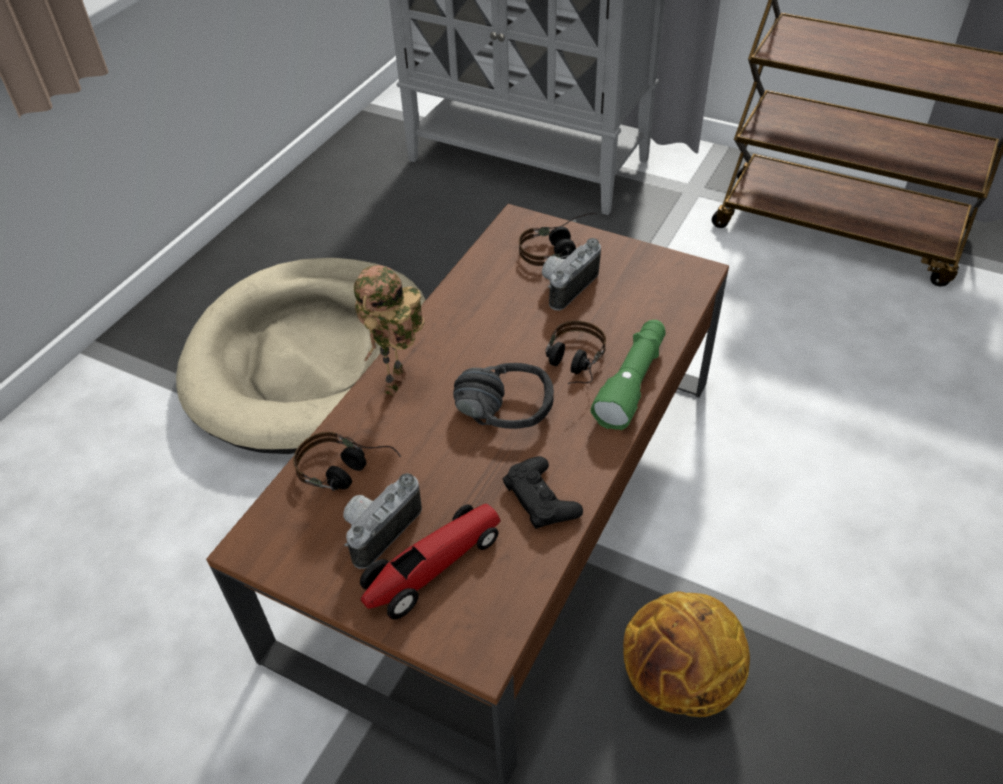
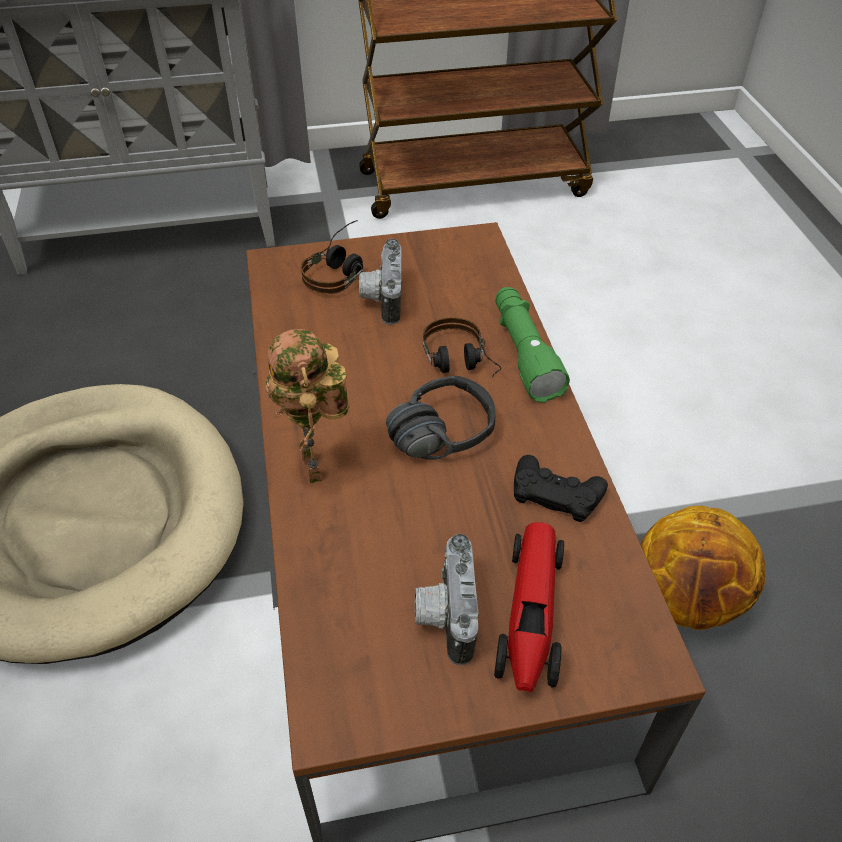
camera: 40 degrees left, 0 degrees up
(349, 472) = (356, 580): headphones -> none

